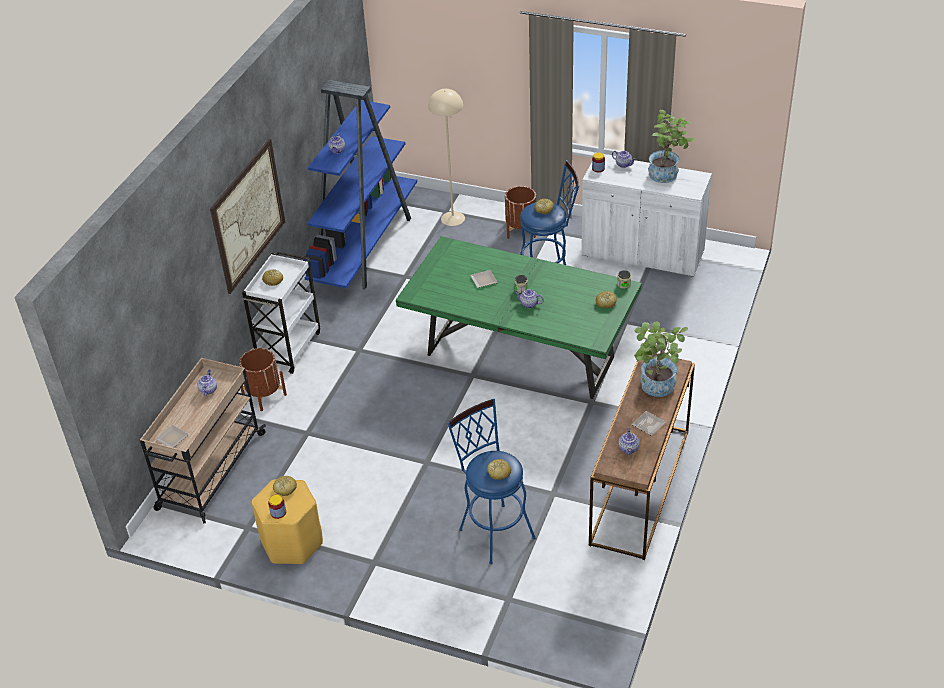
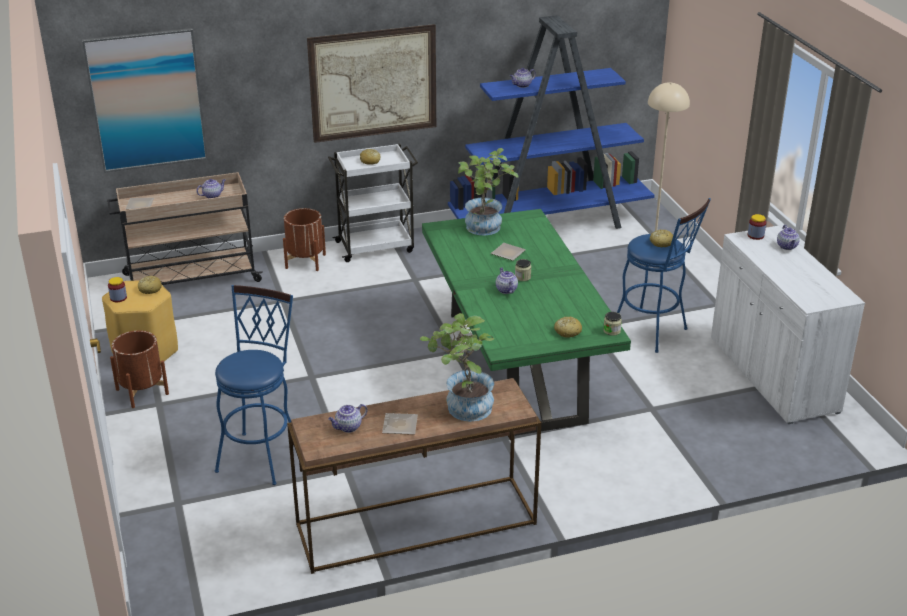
camera: 50 degrees right, 10 degrees down
(136, 345) = (147, 100): none -> picture
(499, 472) = (244, 369): bread -> none
(521, 229) = (696, 289): brown planter -> brown planter (142, 391)
(667, 175) = (813, 278): potted plant -> potted plant (485, 229)

